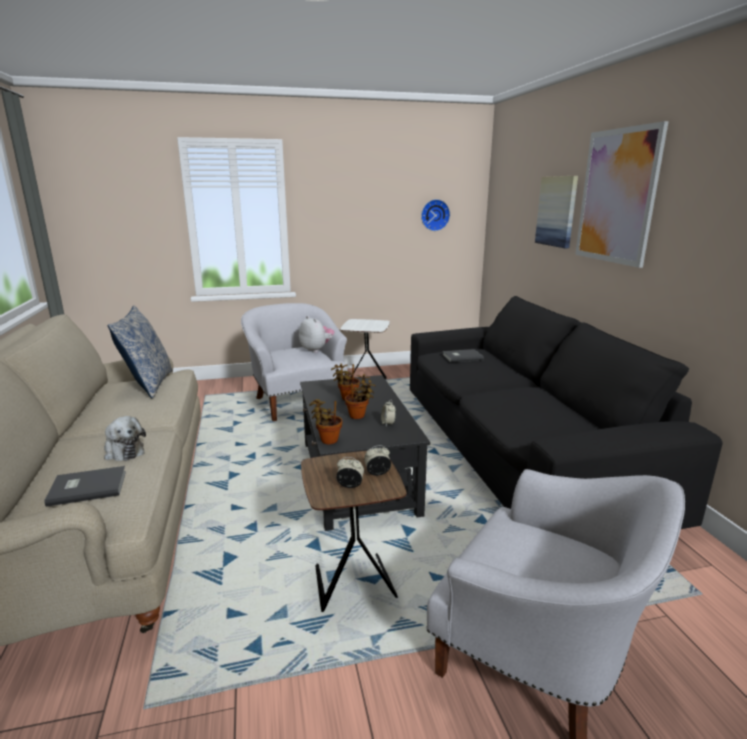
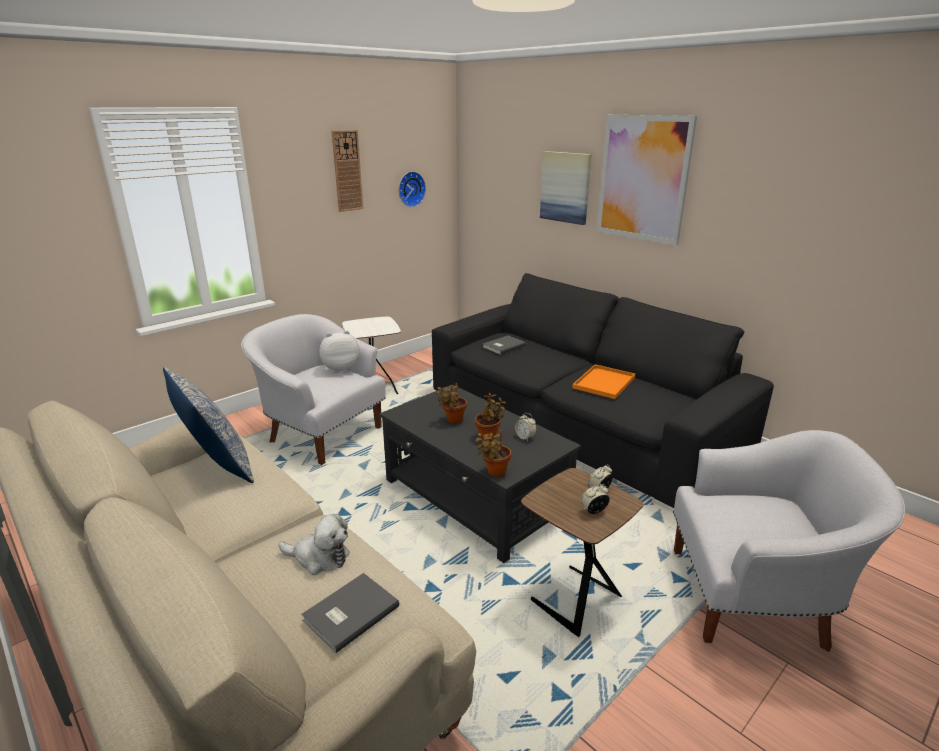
camera: 30 degrees left, 5 degrees up
(317, 350) = (340, 368): plush toy -> plush toy turned 45 degrees counterclockwise
(373, 195) = (347, 171): none -> wall clock
(519, 401) = (604, 383): none -> orange tray

